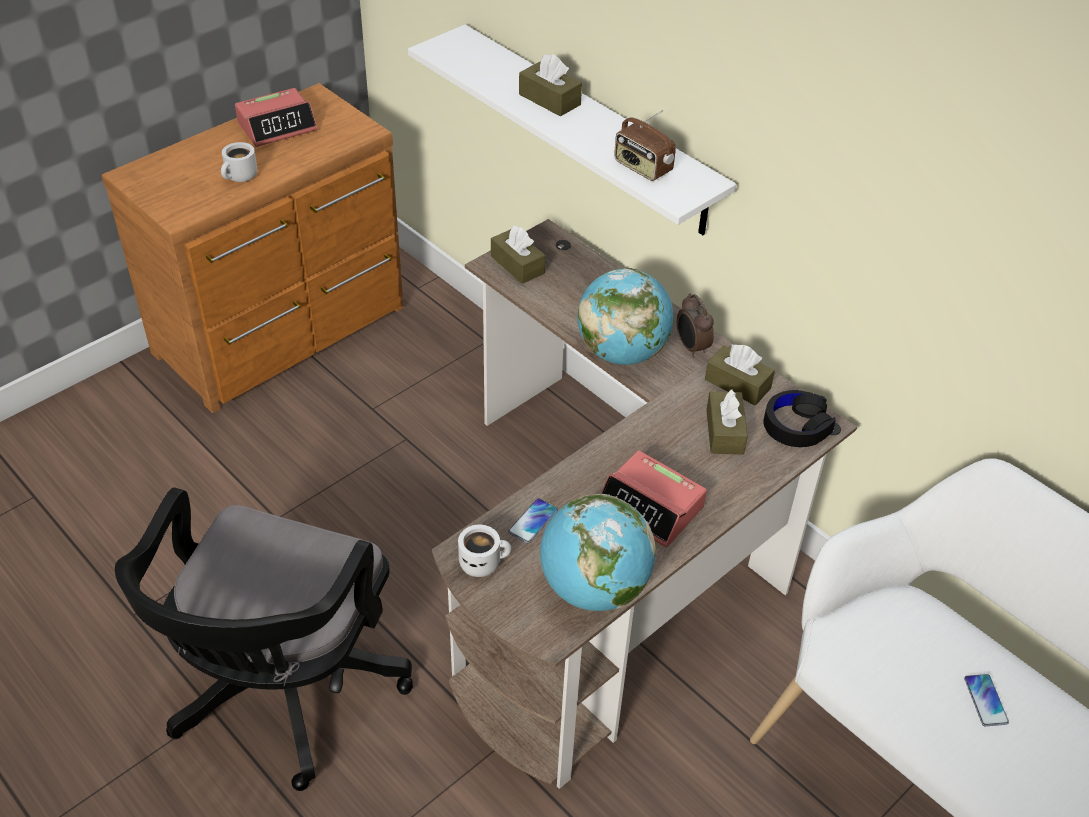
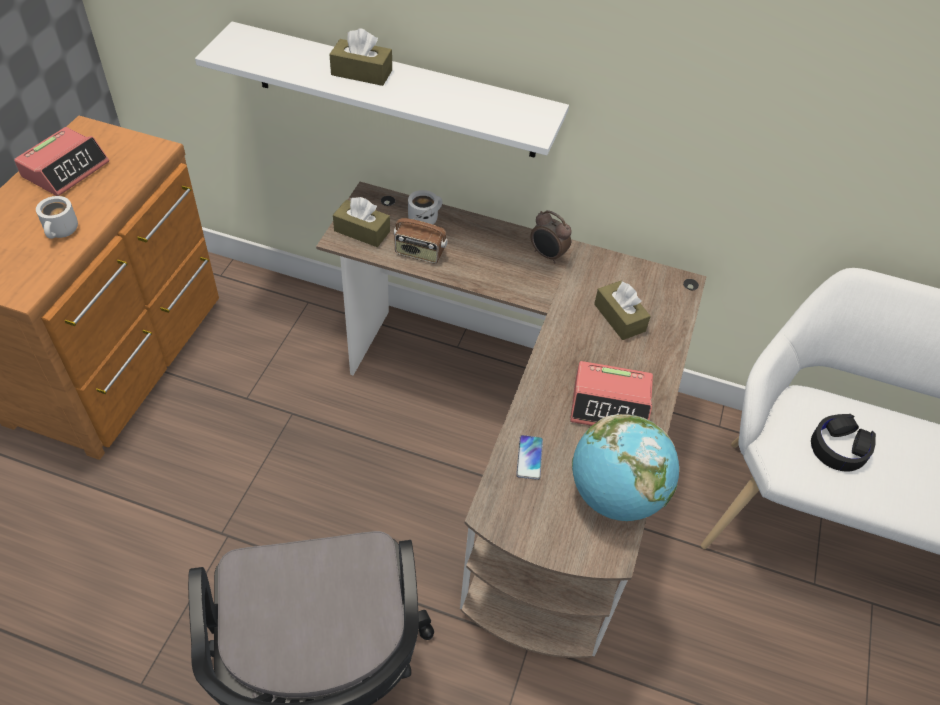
camera: 30 degrees left, 5 degrees up
(483, 562) = (514, 513): white mug -> white mug (424, 218)
(622, 352) = (498, 279): globe -> none
(642, 168) = (486, 113): radio -> radio (419, 253)
(737, 384) = (601, 273): brown tissue box -> none
(796, 425) = (666, 292): black headphones -> black headphones (839, 447)
(985, 700) = (902, 453): phone -> none

